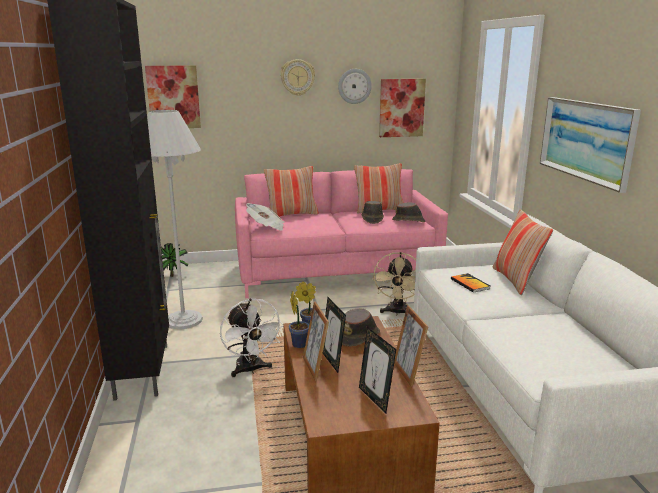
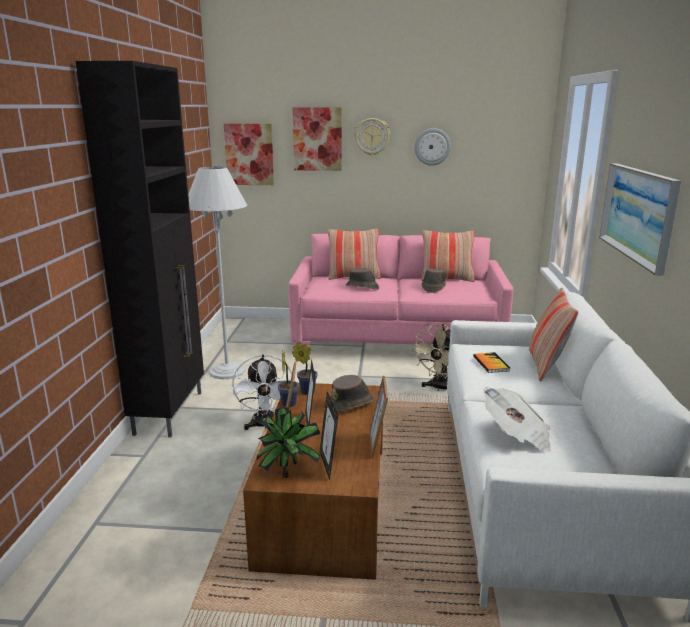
camera: 15 degrees right, 0 degrees up
(173, 275) = (239, 328): potted plant -> potted plant (288, 473)
(266, 227) = (320, 287): newspaper -> newspaper (517, 435)
(401, 108) = (484, 171): picture -> picture (317, 139)
(409, 221) = (471, 293): brown hat -> brown hat (362, 287)

